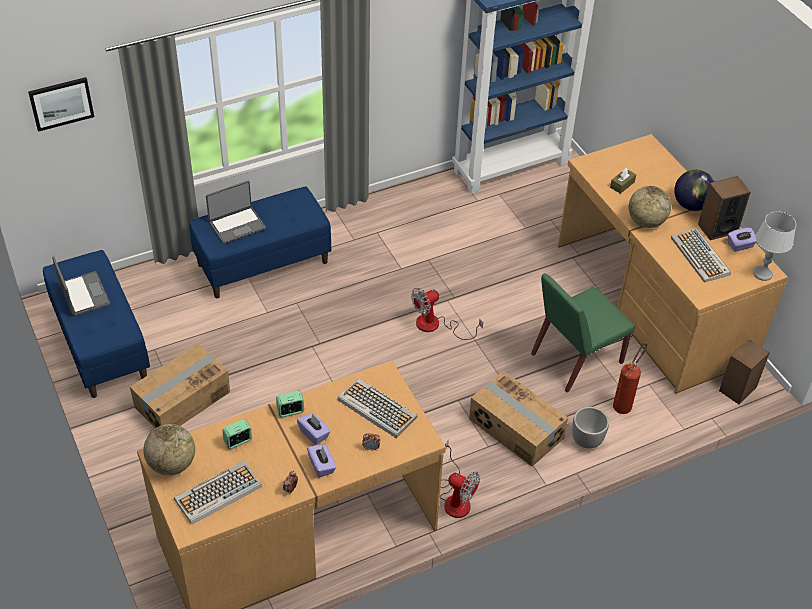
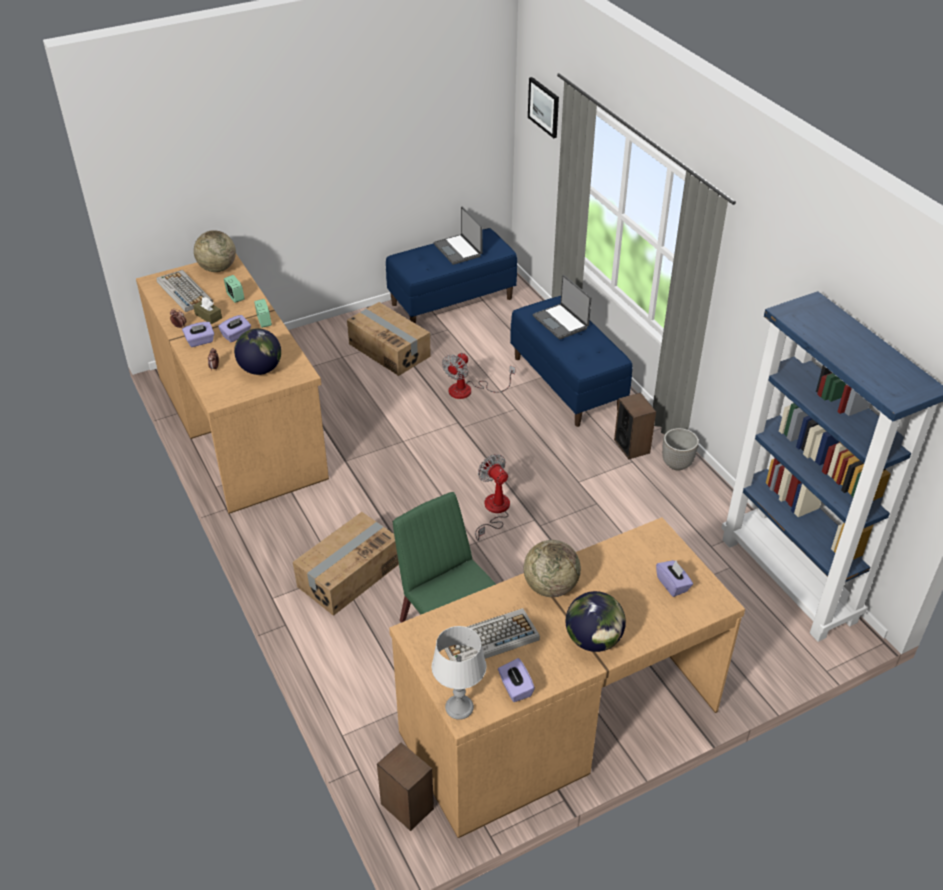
camera: 90 degrees right, 5 degrees down
(83, 295) = (458, 250): laptop -> laptop turned 90 degrees clockwise
(376, 408) = (260, 369): keyboard -> globe
(455, 498) = (264, 527): fan -> fan (468, 390)
(587, 440) = (329, 636): planter -> planter (677, 464)
(622, 185) = (621, 567): brown tissue box -> brown tissue box (208, 316)
(624, 404) = (382, 676): fire extinguisher -> none
(635, 162) = (672, 584): none -> purple tissue box
(717, 228) = (548, 665): speaker -> speaker (632, 446)

